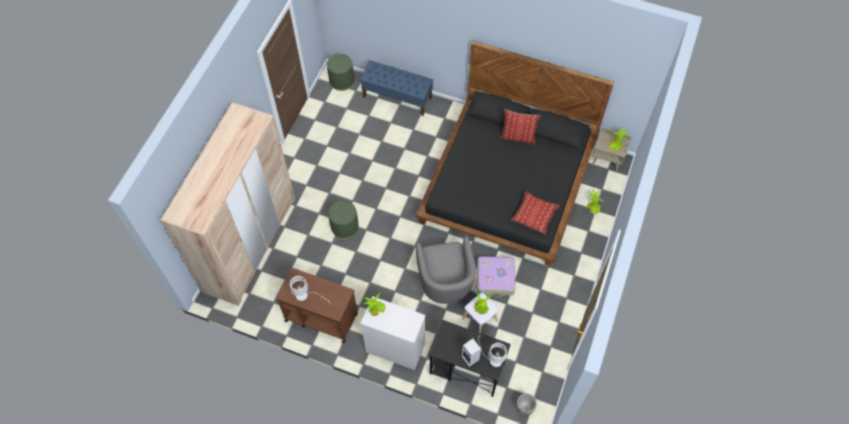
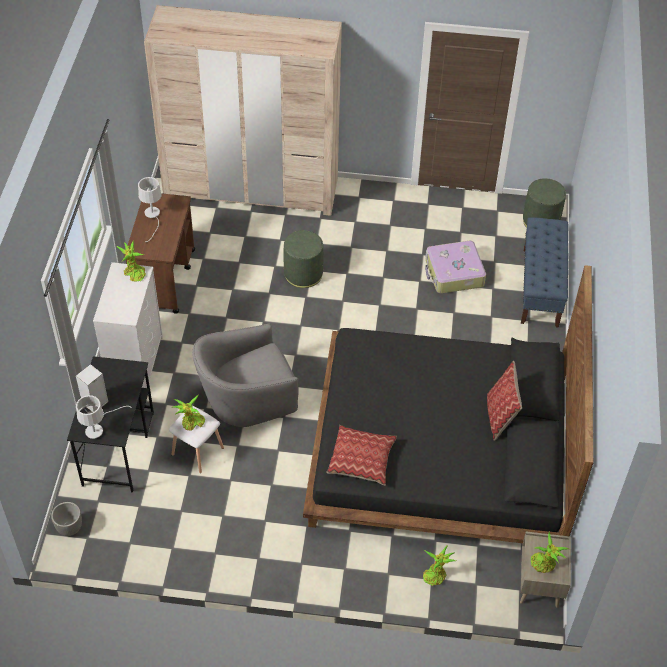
camera: 75 degrees right, 10 degrees down
(495, 279) = (267, 460): suitcase -> suitcase (453, 273)

